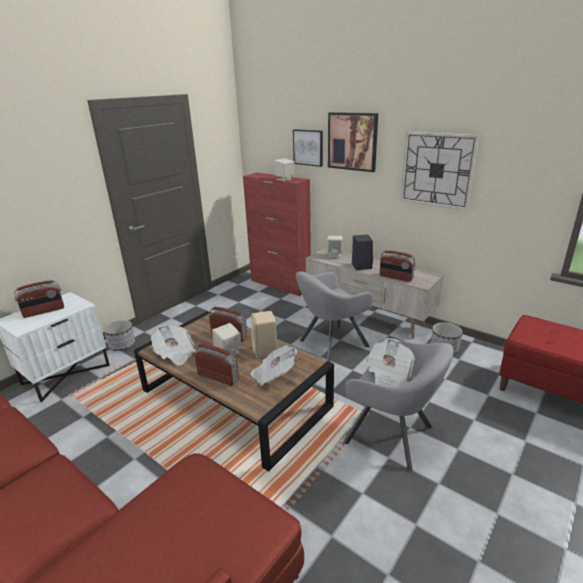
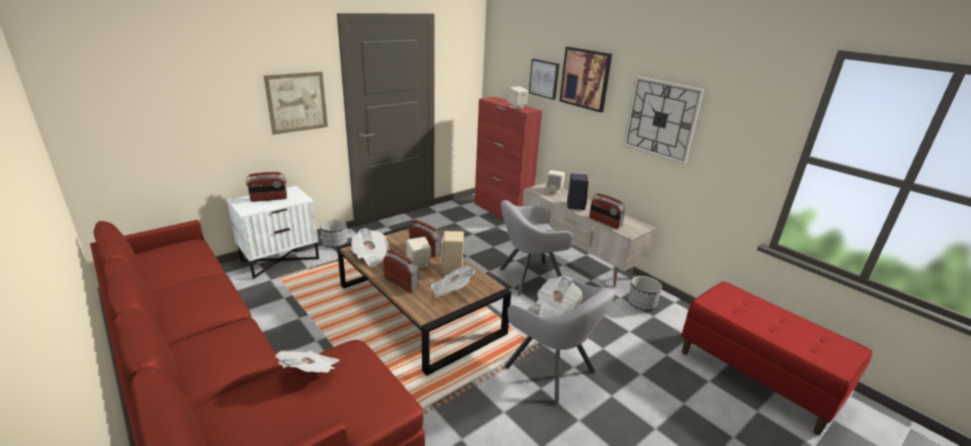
camera: 10 degrees right, 0 degrees up
(58, 201) = (297, 102): none -> picture
(156, 508) = (311, 372): none -> newspaper

